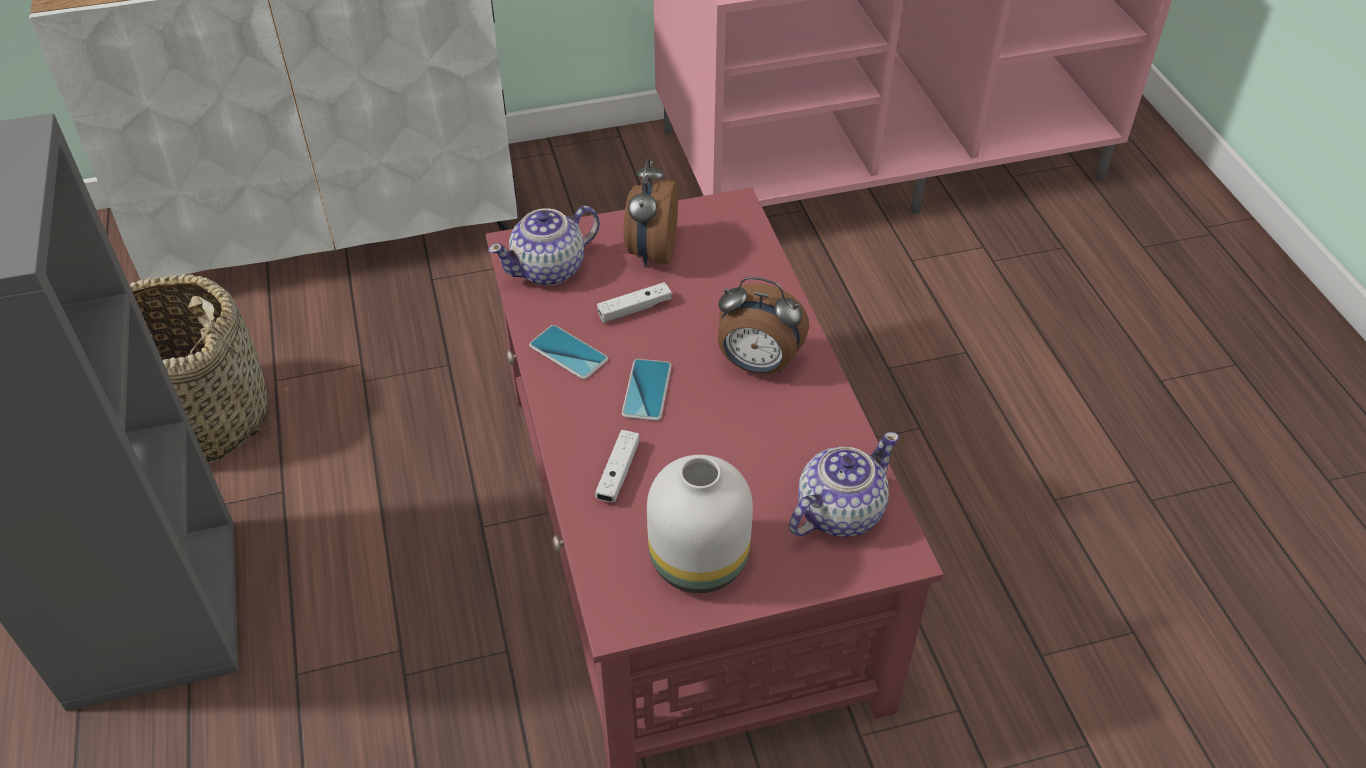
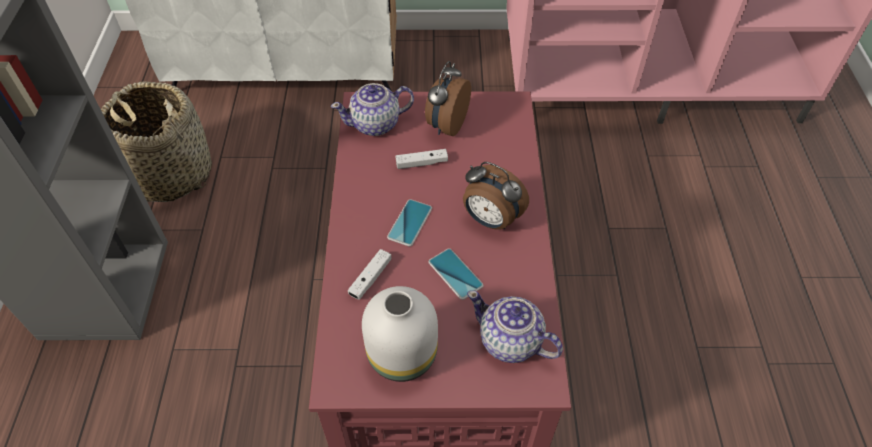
camera: 15 degrees right, 5 degrees up
(568, 353) = (367, 185): phone -> phone (455, 274)
(838, 512) = (510, 342): teapot -> teapot turned 120 degrees counterclockwise

